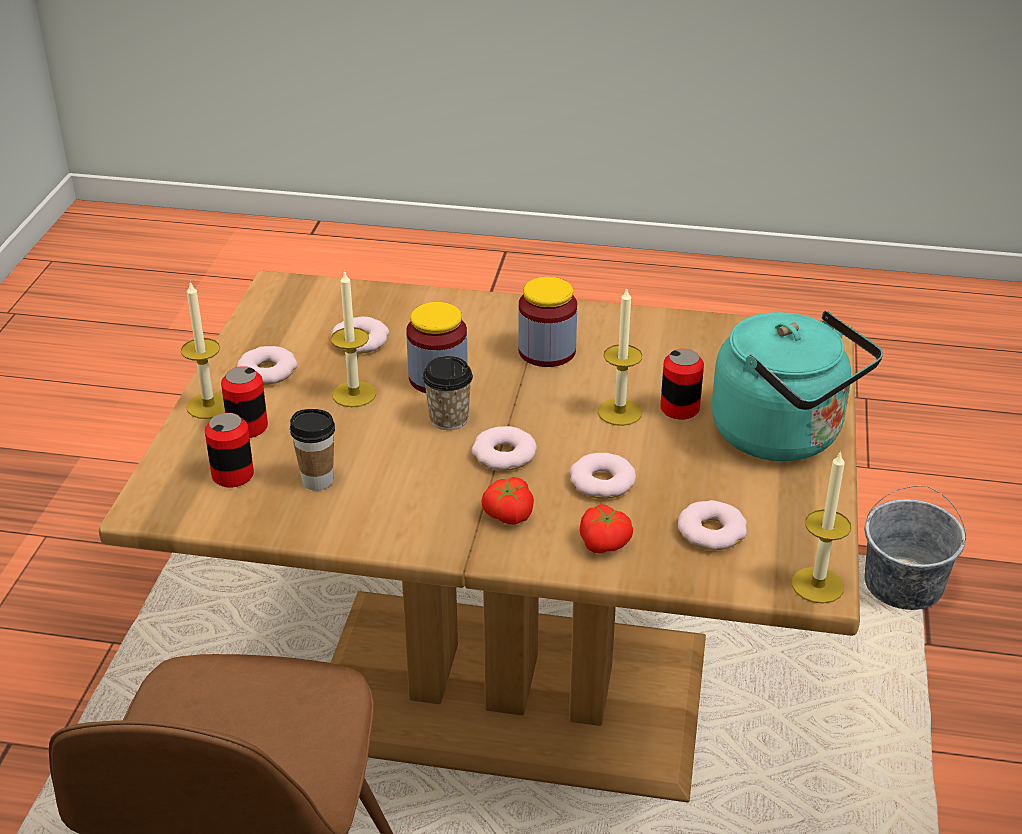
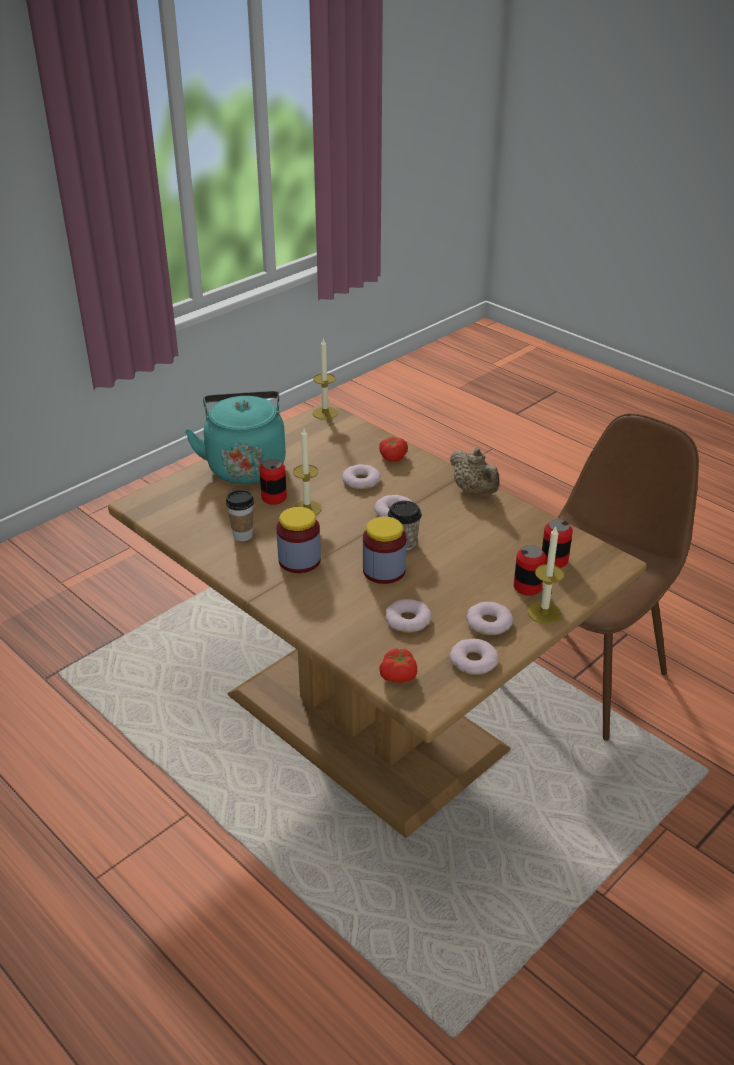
camera: 145 degrees left, 0 degrees up
(317, 481) = (507, 538): cup -> cup (242, 535)
(354, 394) = (445, 582): candle -> none
(424, 536) = (474, 491): none -> beige teapot
(507, 515) = (424, 485): tomato -> tomato (399, 676)
(711, 531) = (339, 444): donut -> donut (473, 661)
(902, 584) = (84, 667): grey bucket -> none

